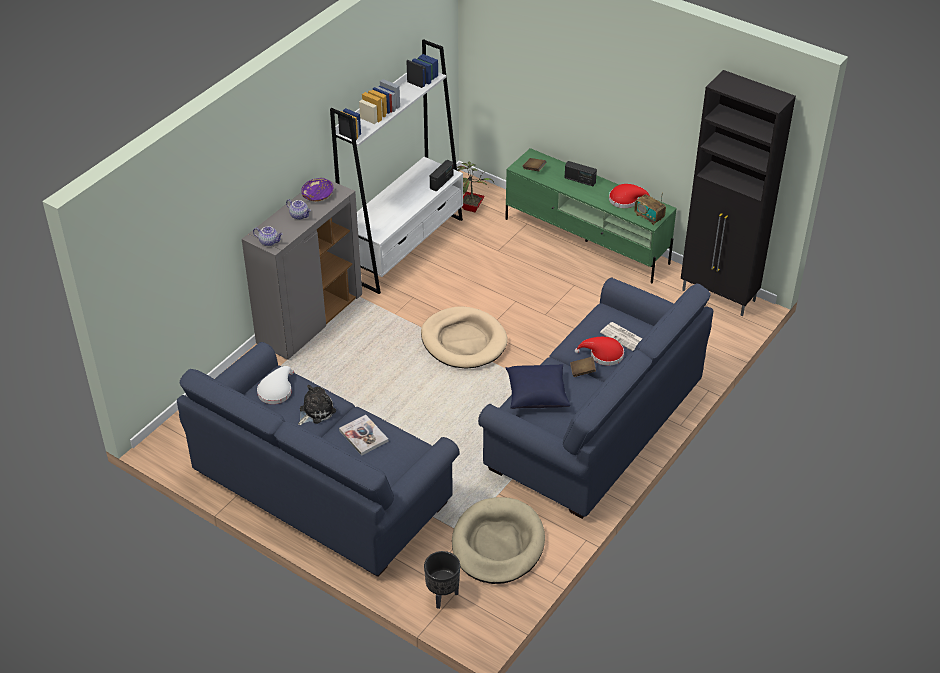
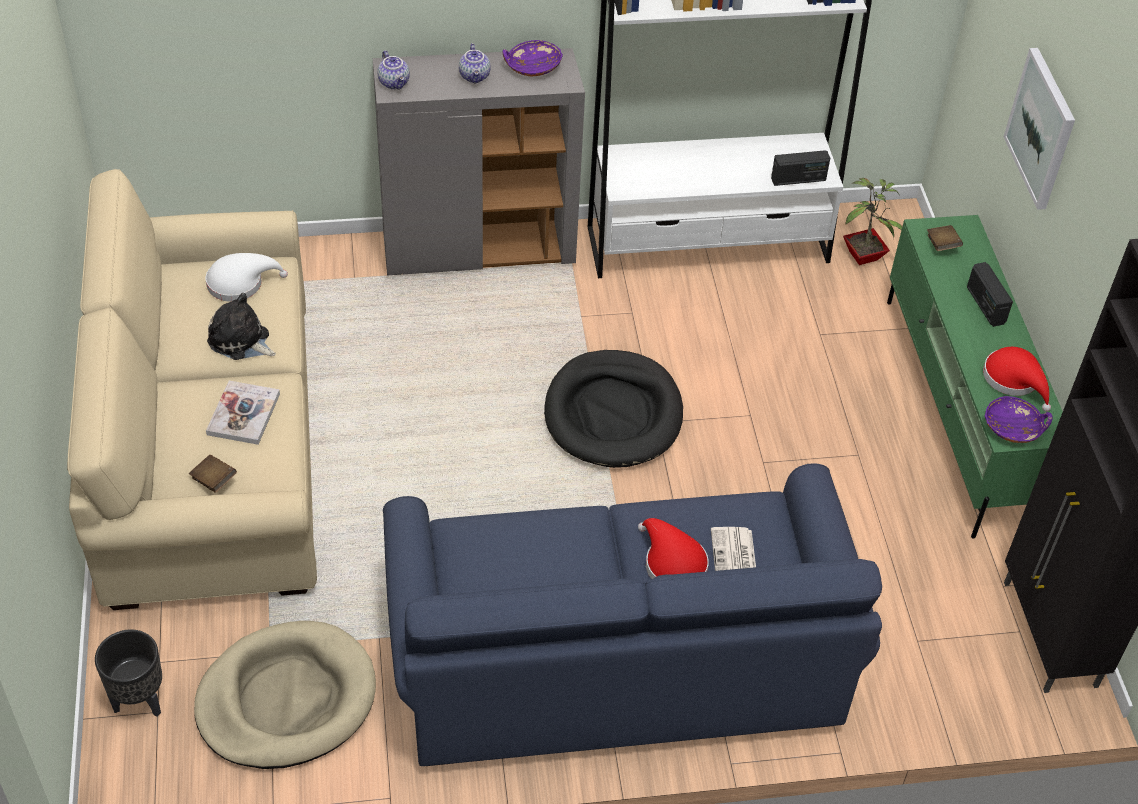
camera: 45 degrees right, 5 degrees up
(315, 411) = (241, 341): plush toy -> plush toy turned 150 degrees counterclockwise
(321, 487) = (212, 451): blue sofa -> beige sofa
(463, 341) = (613, 413): beige dog bed -> black dog bed
(537, 395) = (508, 540): blue pillow -> none
(565, 83) = (1041, 128): none -> picture
(582, 371) = (612, 561): brown book -> brown book (214, 480)
(649, 217) = (1013, 428): radio -> purple bowl

